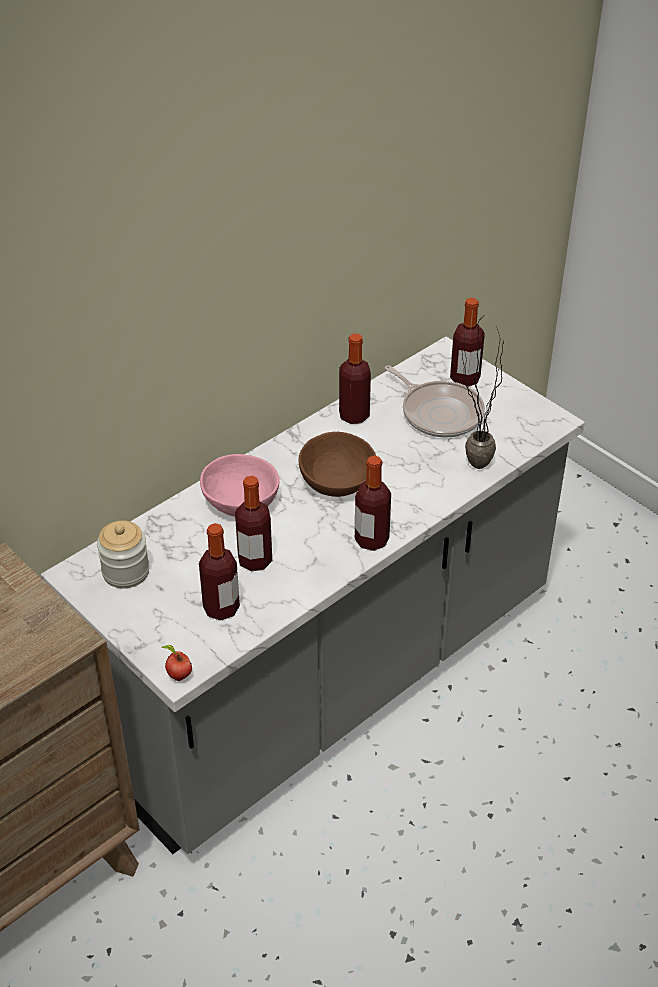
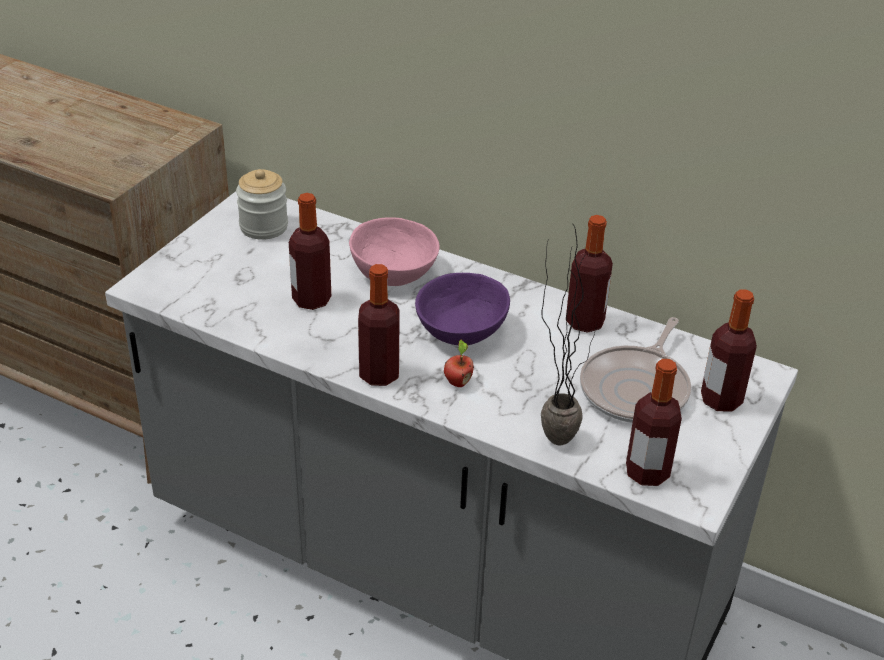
camera: 70 degrees right, 5 degrees down
(178, 676) = (137, 286): apple -> apple (457, 382)
(221, 608) = (235, 293): bottle -> bottle (647, 472)
(336, 482) = (461, 330): brown bowl -> purple bowl

